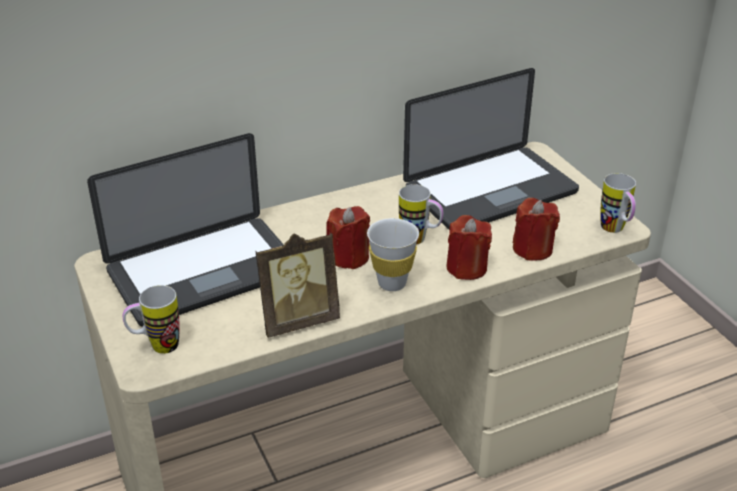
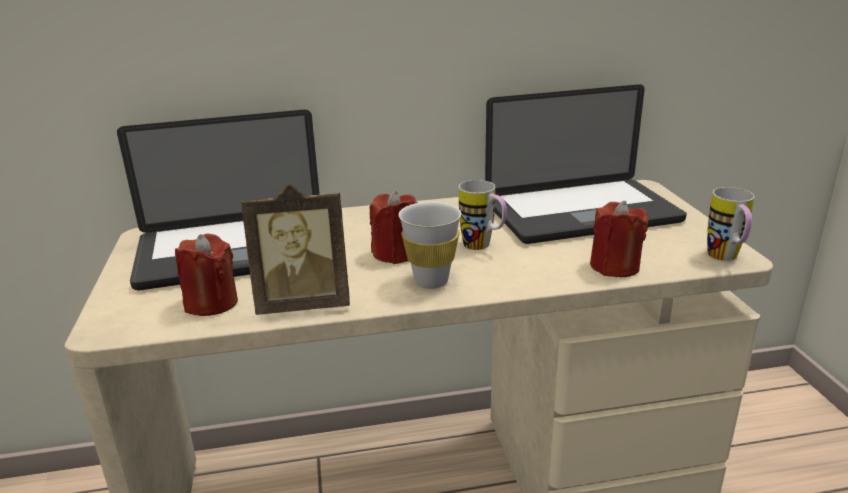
camera: 15 degrees right, 10 degrees down
(156, 347) = (134, 311): mug -> none
(466, 268) = (526, 276): red candle -> red candle (211, 303)

